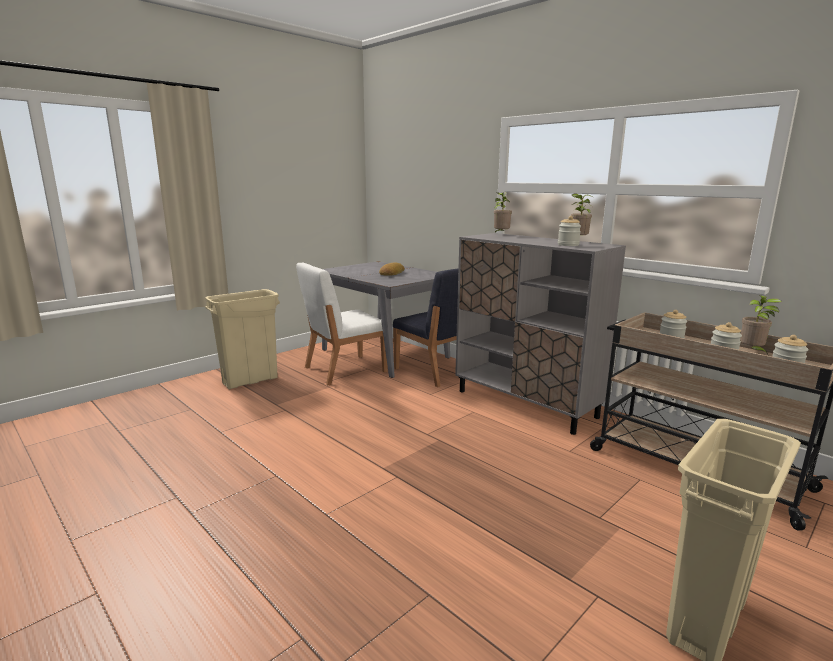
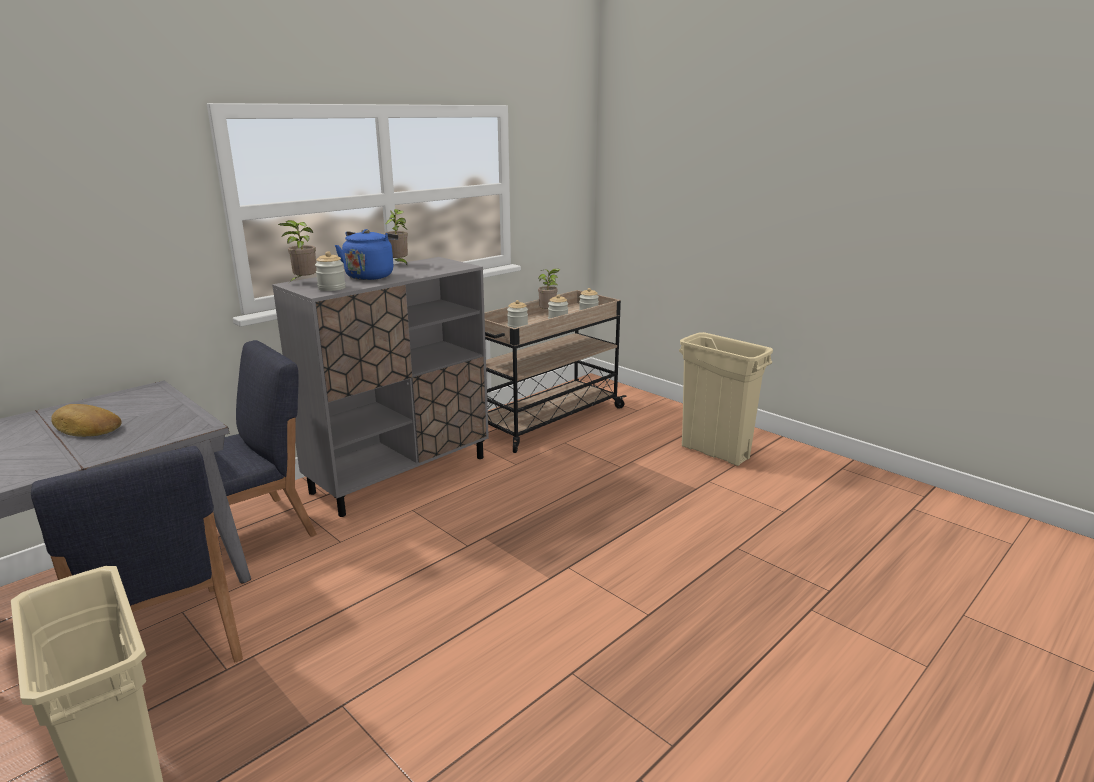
camera: 90 degrees left, 5 degrees up
(344, 369) = (163, 645): white chair -> blue chair
(530, 239) = (370, 276): none -> blue kettle
(568, 245) = (431, 269): jar -> jar (332, 288)

